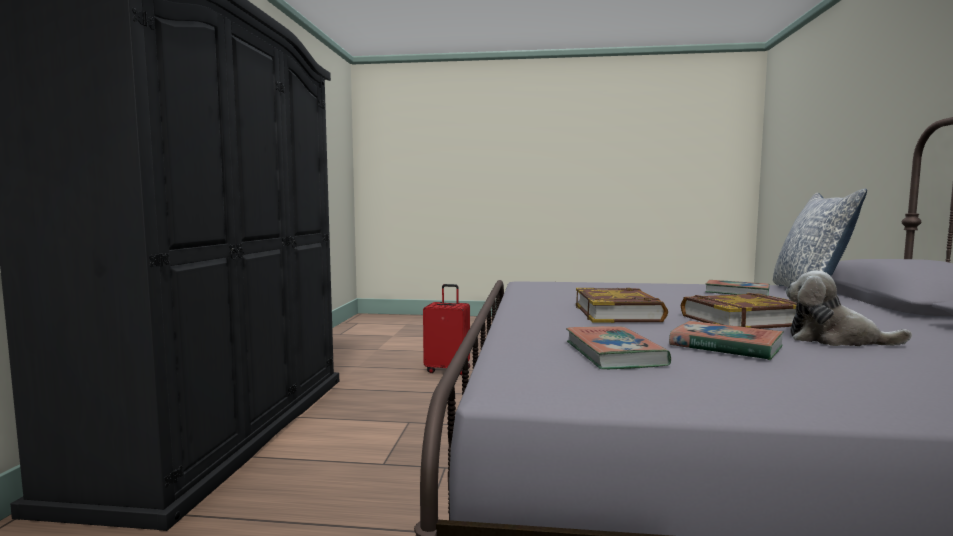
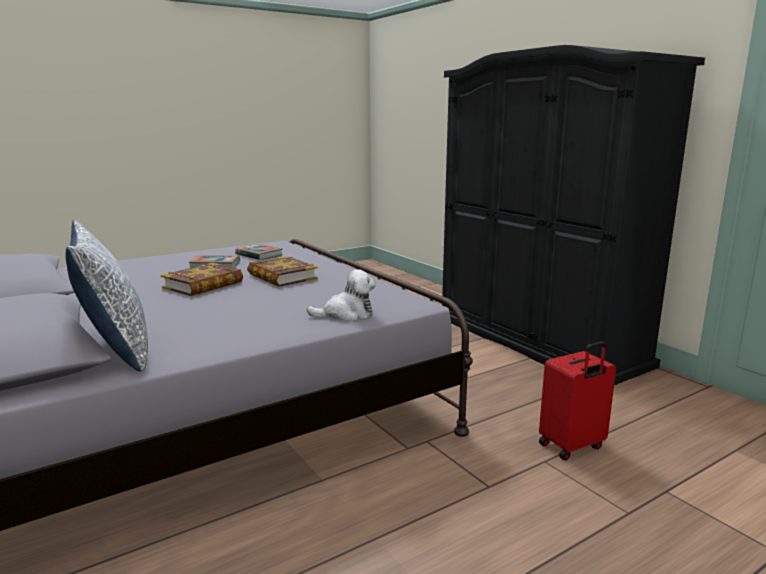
camera: 140 degrees right, 10 degrees up
(737, 293) = (200, 327): book -> none
(834, 340) = (159, 278): plush toy -> plush toy (346, 314)

